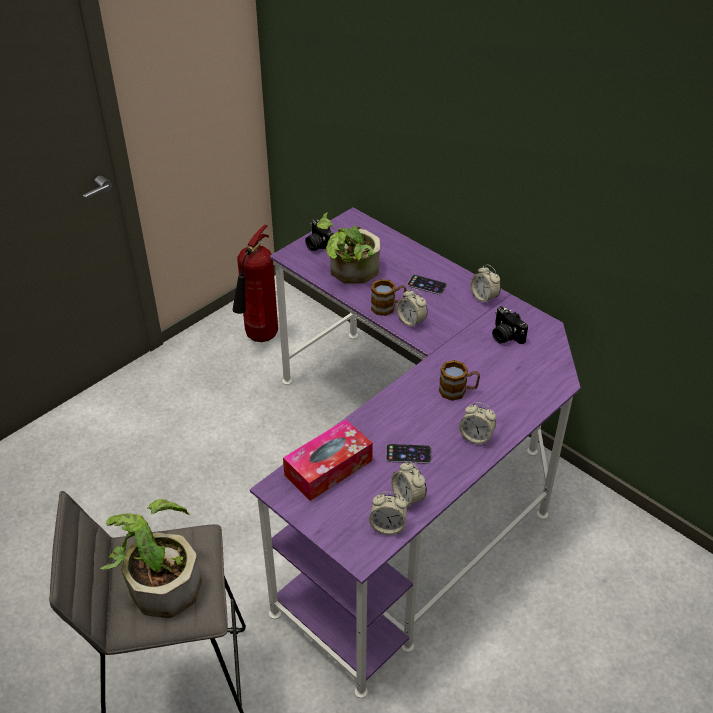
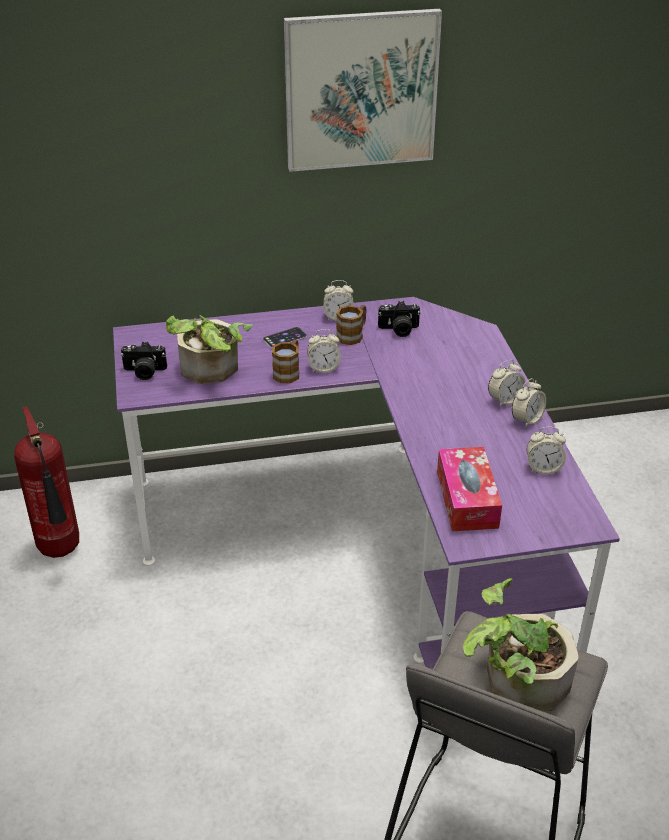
camera: 55 degrees left, 5 degrees down
(388, 526) = (568, 494): alarm clock -> alarm clock (526, 420)
(408, 454) = (491, 445): phone -> none
(458, 391) = (441, 384): mug -> mug (353, 335)
(553, 111) = (361, 91): none -> picture

